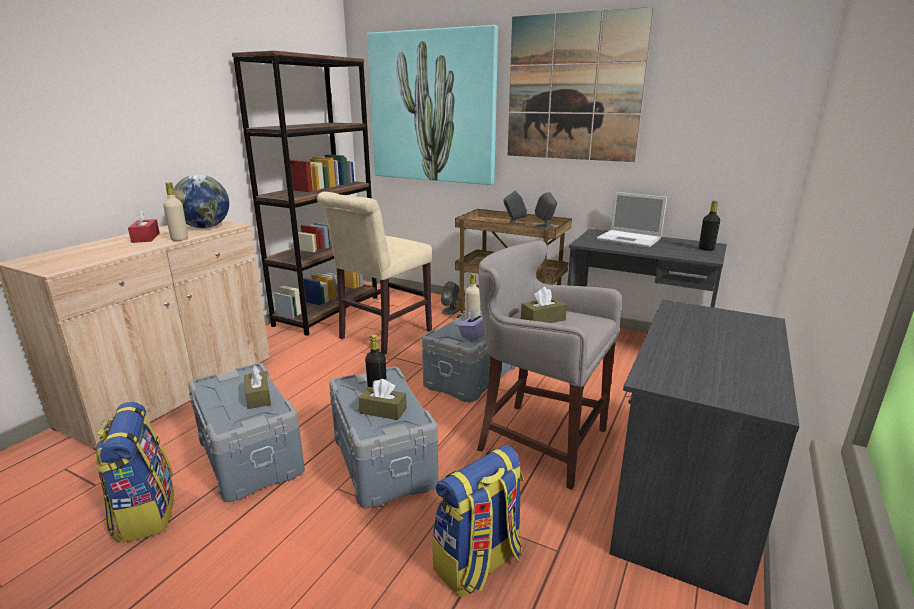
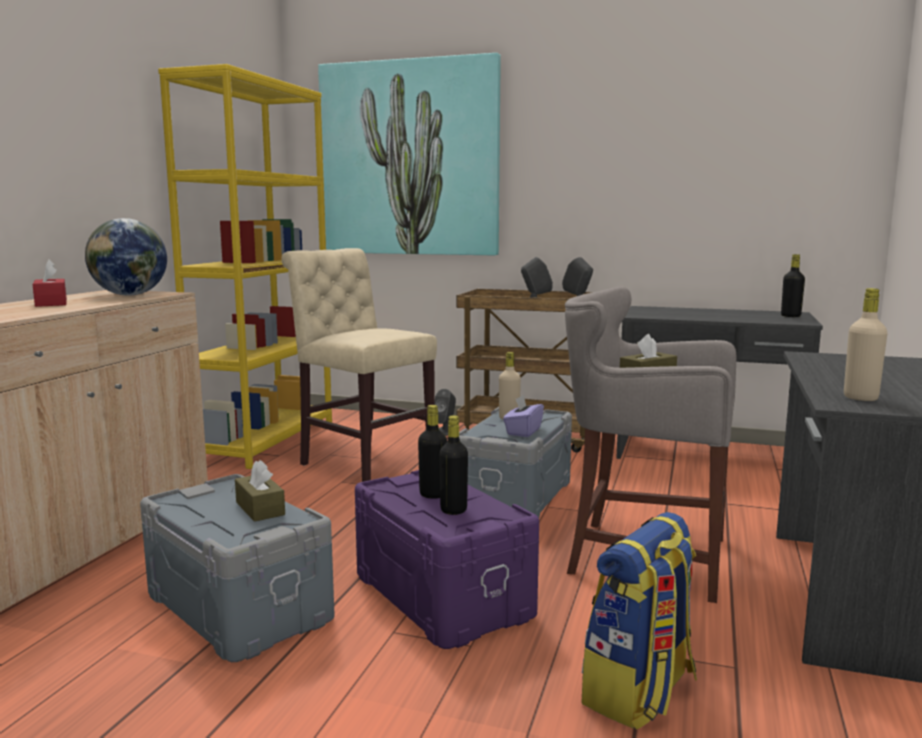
camera: 10 degrees left, 10 degrees down
(144, 512) = (104, 689): backpack -> none
(179, 239) = (107, 303): beige bottle -> beige bottle (860, 398)
(328, 311) = (266, 440): brown bookcase -> yellow bookcase
(382, 336) = (362, 463): beige chair -> beige chair turned 105 degrees clockwise
(382, 461) = (440, 596): grey storage box -> purple storage box
(383, 411) = (453, 510): brown tissue box -> black bottle
(573, 88) = (601, 129): picture -> none
(630, 239) = (692, 311): laptop -> none

